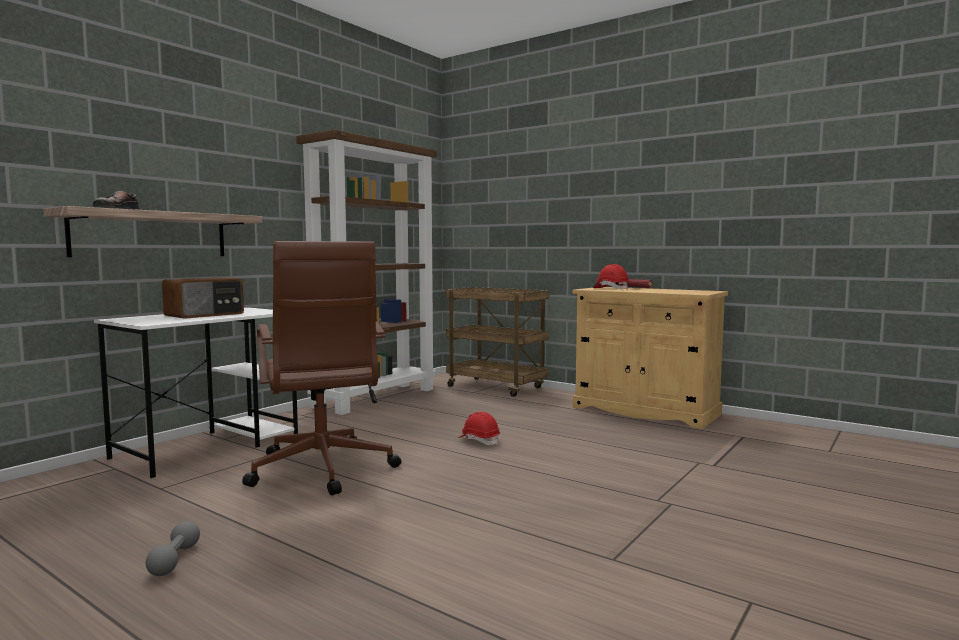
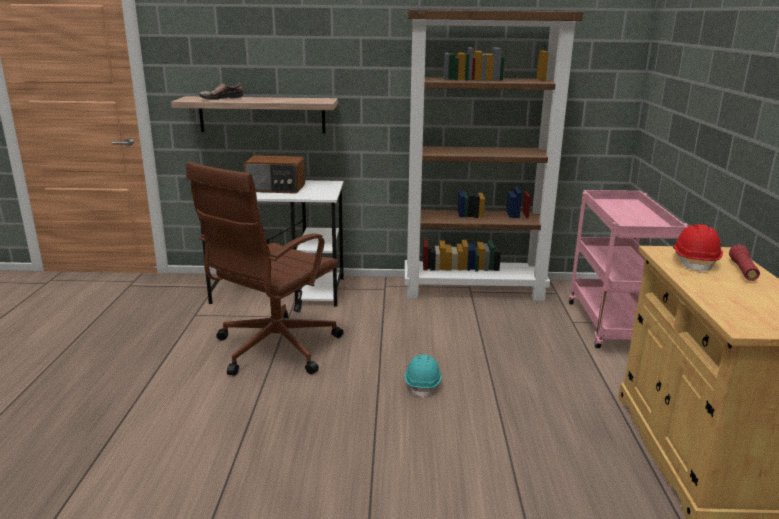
camera: 55 degrees right, 15 degrees up
(174, 560) = (97, 372): grey dumbbell -> none
(479, 440) = (423, 384): red hard hat -> turquoise hard hat
(497, 387) = (614, 327): brown cart -> pink cart

